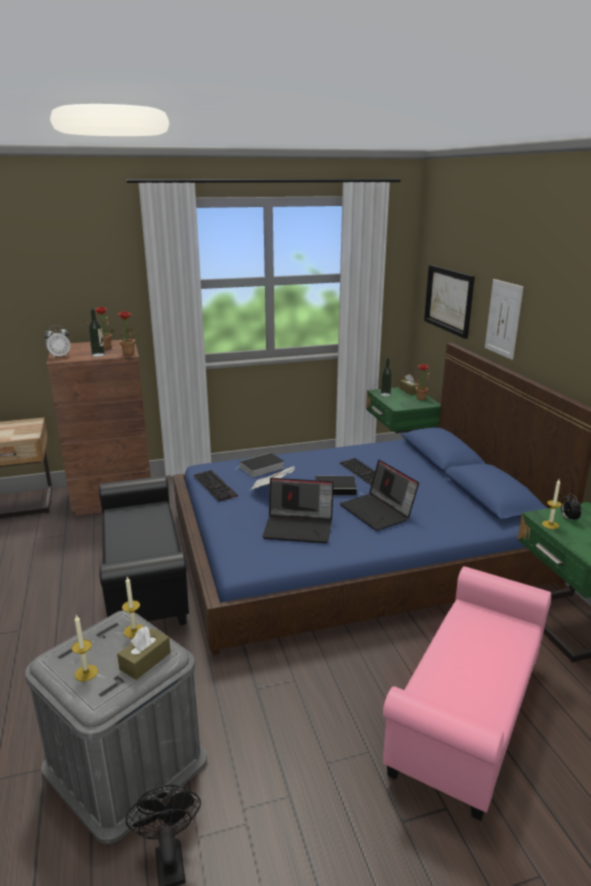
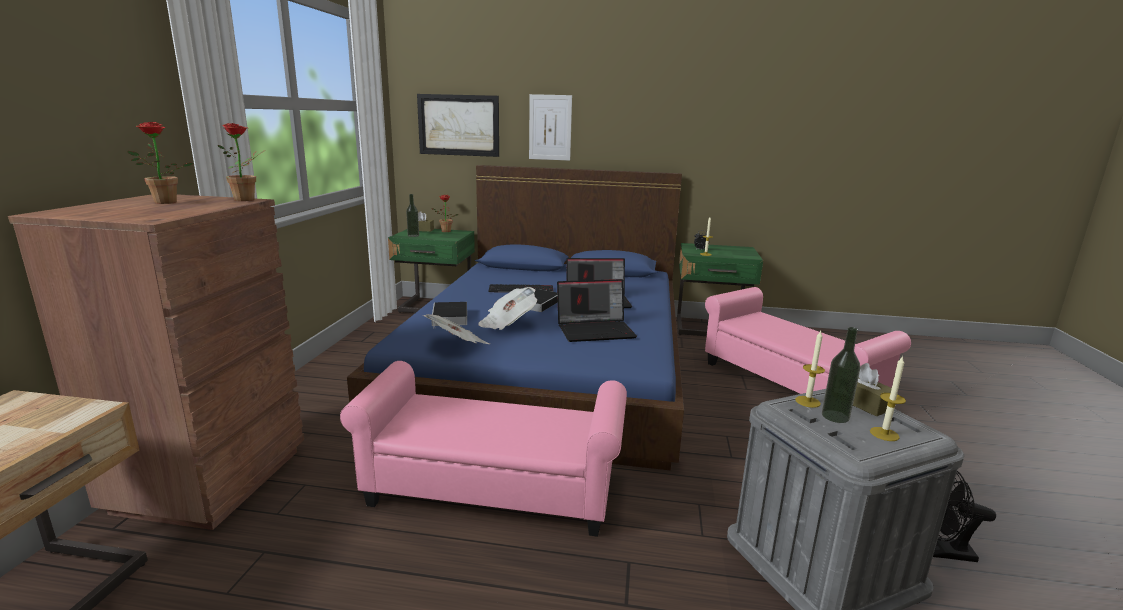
camera: 65 degrees left, 5 degrees down
(59, 356) = (133, 217): alarm clock -> none
(98, 355) = (200, 207): bottle -> bottle (835, 416)
(145, 581) = (492, 490): black ottoman -> pink ottoman
(216, 486) = (457, 345): keyboard -> newspaper
(299, 527) = (596, 330): laptop -> laptop turned 45 degrees clockwise

